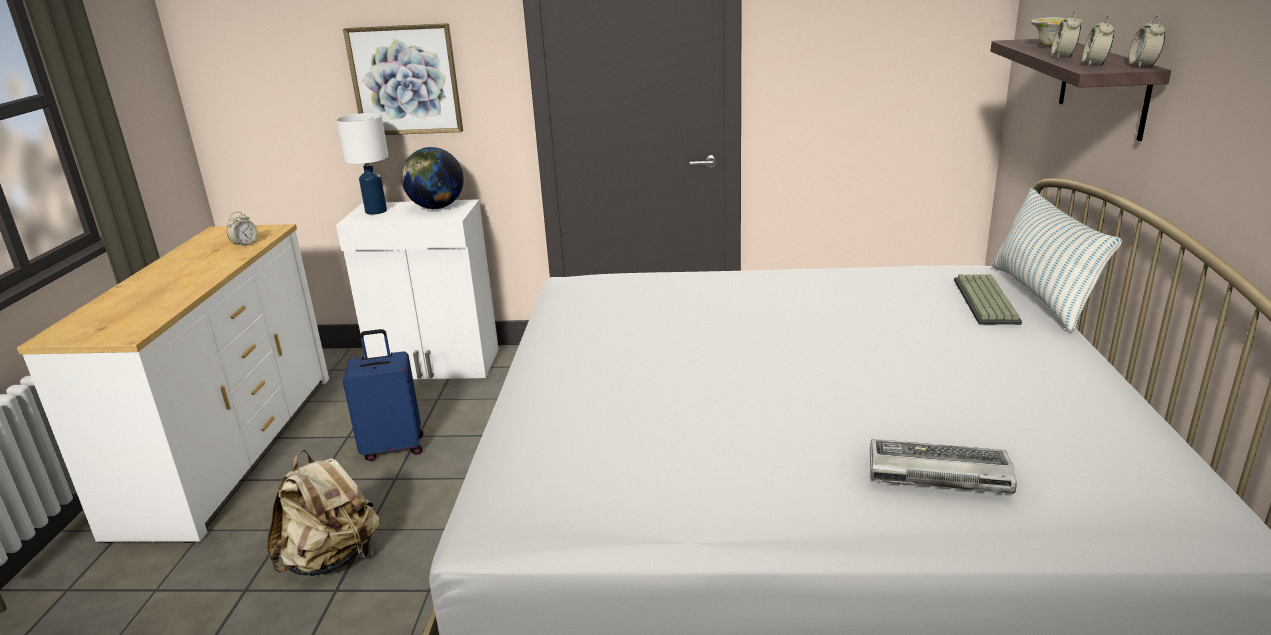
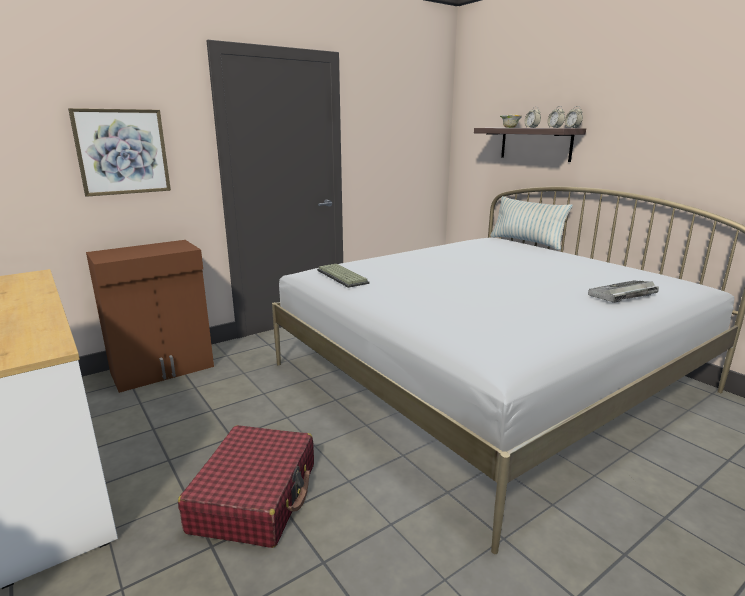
camera: 40 degrees left, 5 degrees down
(245, 244) = (28, 285): alarm clock -> none
(332, 560) = (255, 497): beige backpack -> red suitcase
(375, 211) = (113, 254): white table lamp -> none
(393, 447) = (202, 422): blue suitcase -> none
(436, 208) = (162, 246): globe -> none
(436, 365) = (163, 370): white cabinet -> brown cabinet
(988, 301) = (516, 246): keyboard -> keyboard (343, 276)

